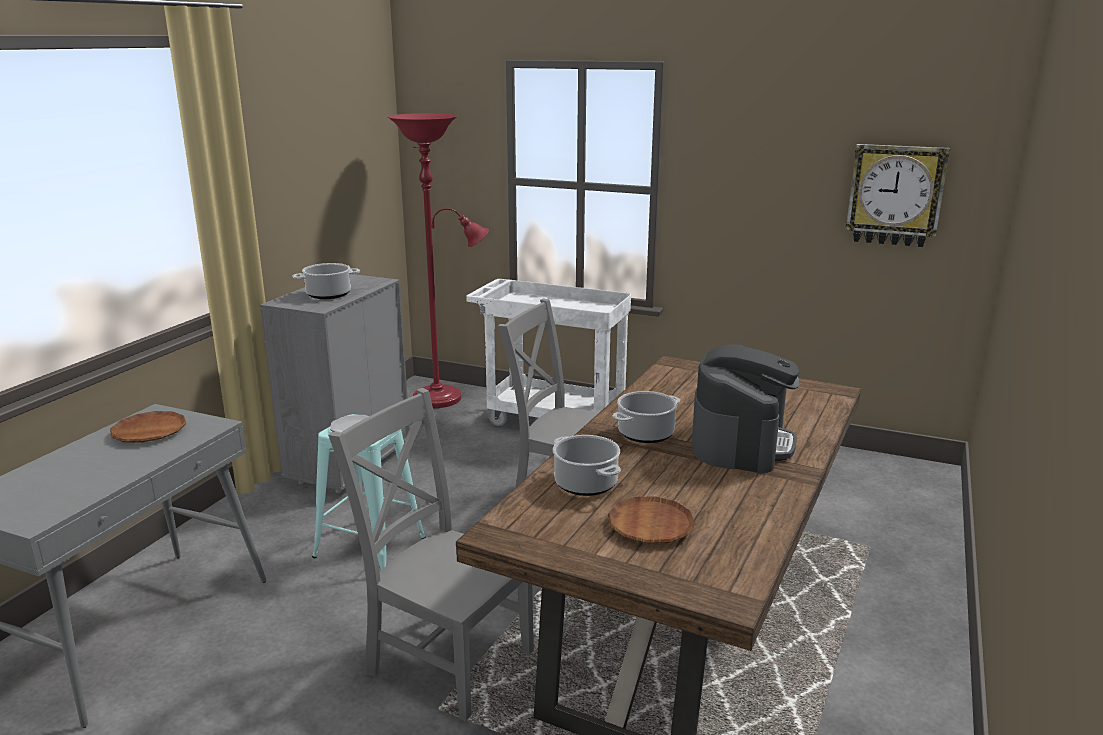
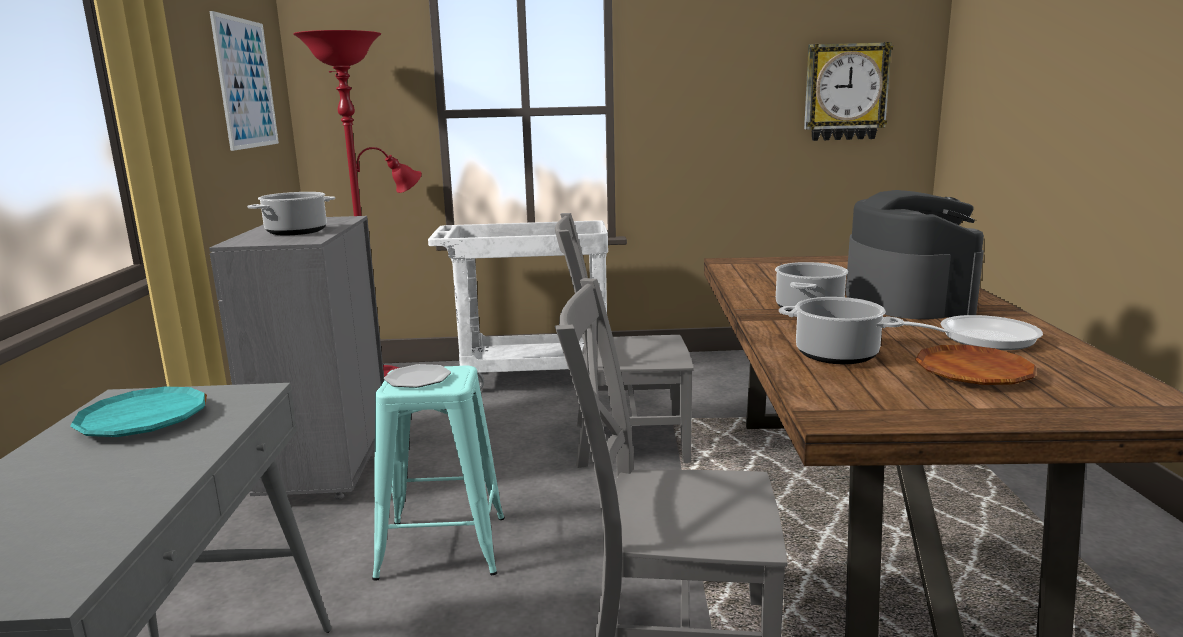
camera: 25 degrees left, 5 degrees down
(149, 432) = (143, 420): brown plate -> turquoise plate
(345, 159) = (246, 83): none -> picture
(719, 496) = (978, 338): none -> frying pan

